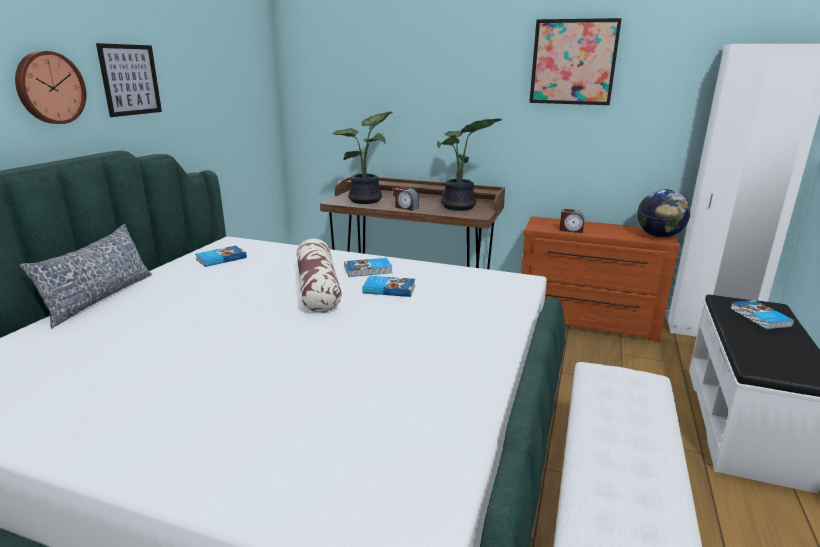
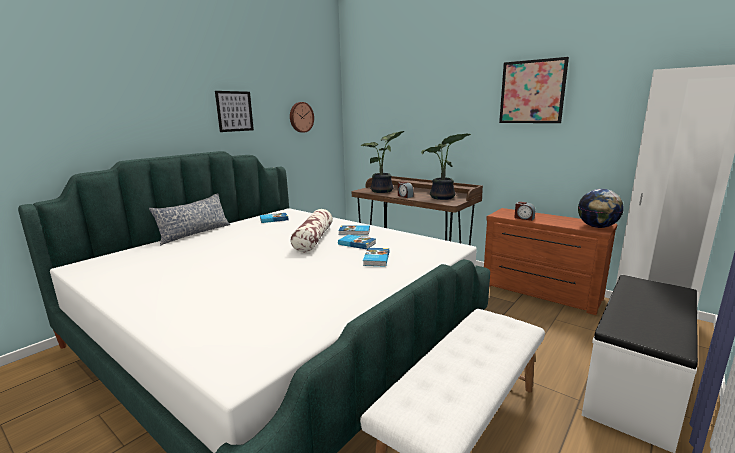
camera: 20 degrees right, 5 degrees down
(49, 88) = (184, 115): wall clock -> wall clock (301, 117)
(759, 317) = (655, 295): book -> book (375, 259)

